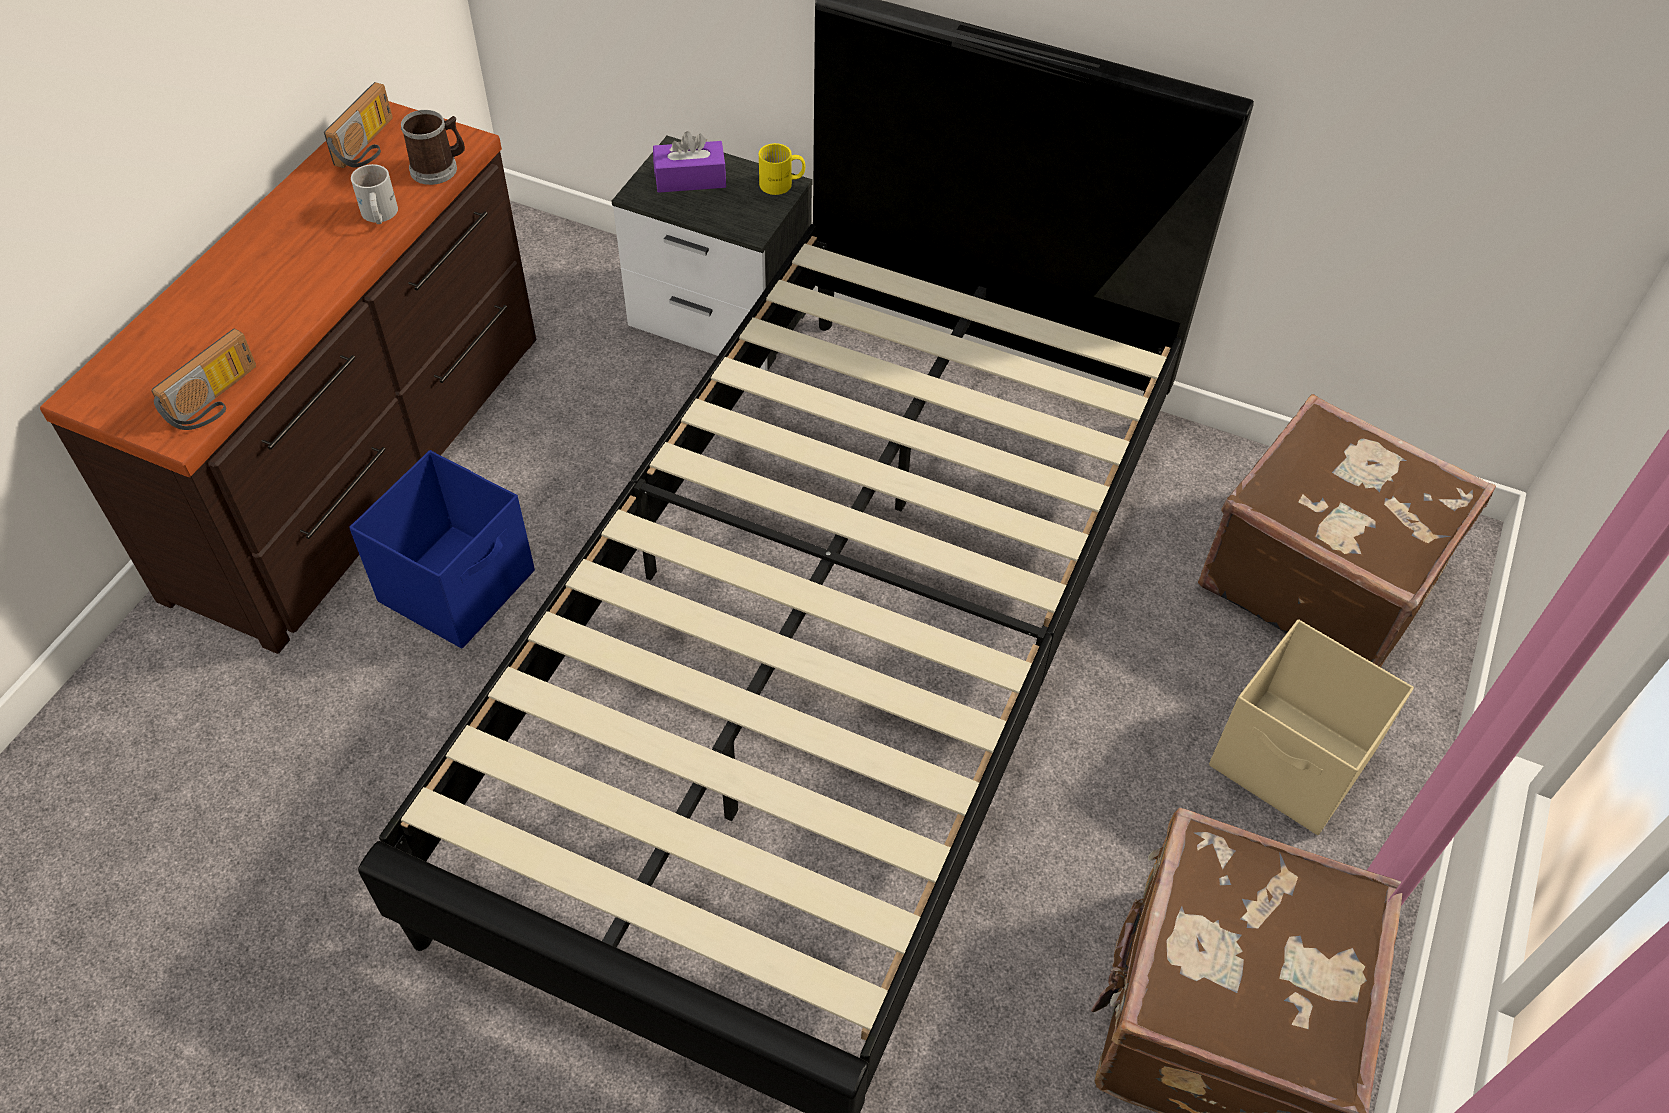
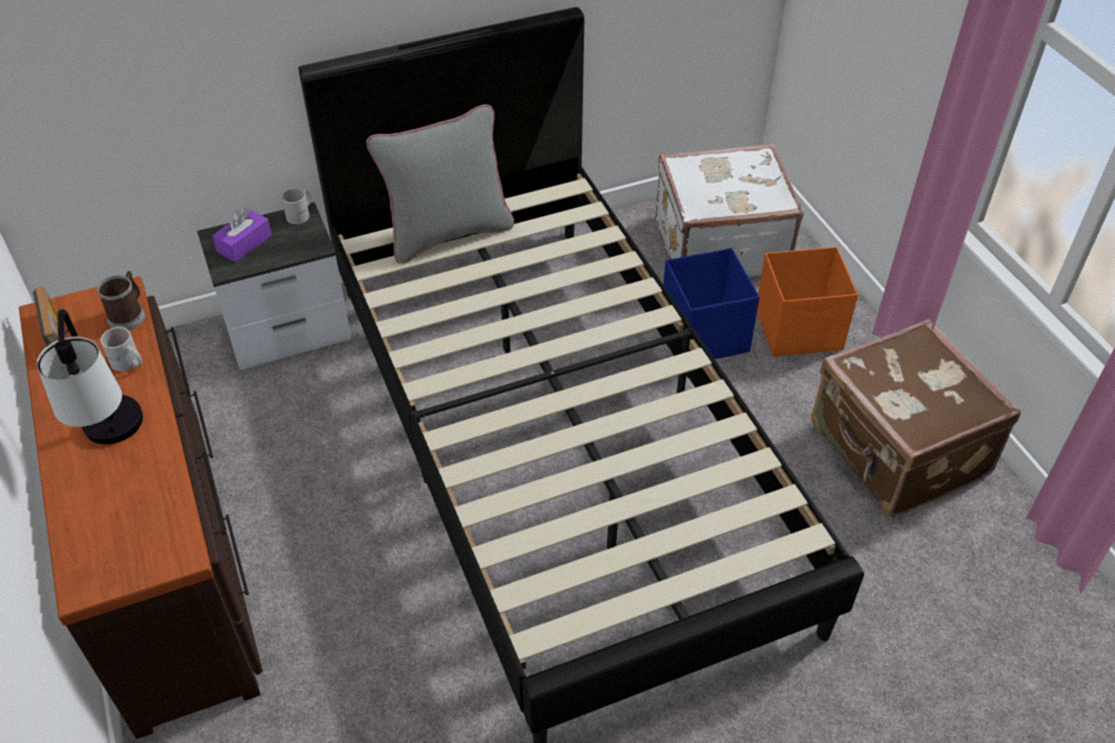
camera: 45 degrees left, 5 degrees down
(216, 401) = (179, 523): radio -> none
(272, 284) = (116, 443): none -> table lamp
(459, 586) = (322, 571): blue storage box -> blue storage box (704, 333)
(782, 184) = (301, 214): yellow mug -> white mug
(922, 313) = (448, 233): none -> grey pillow
(1291, 763) = (800, 330): beige storage box -> orange storage box
(1320, 577) = (718, 245): brown suitcase -> white suitcase

